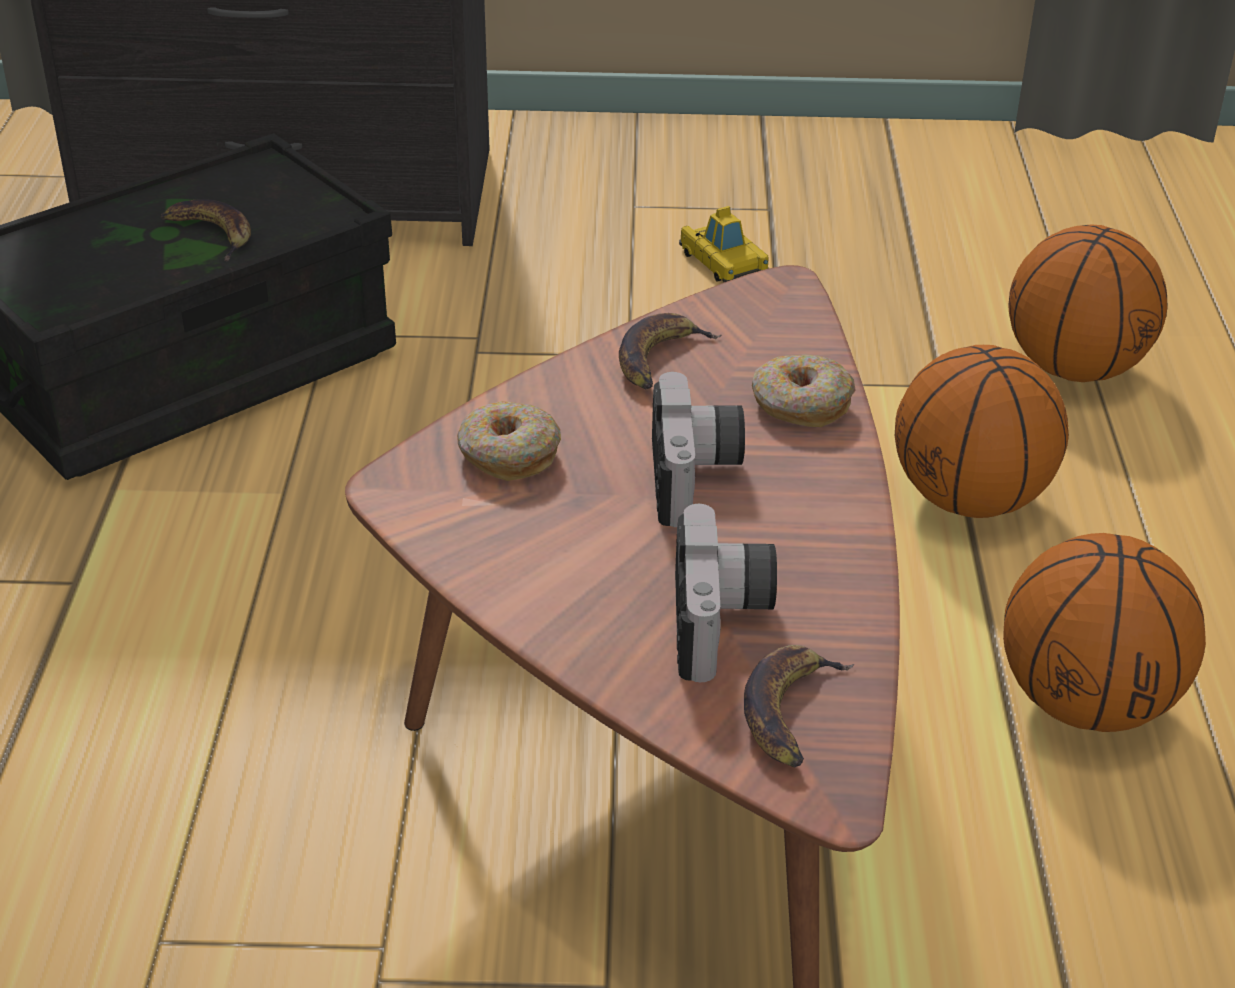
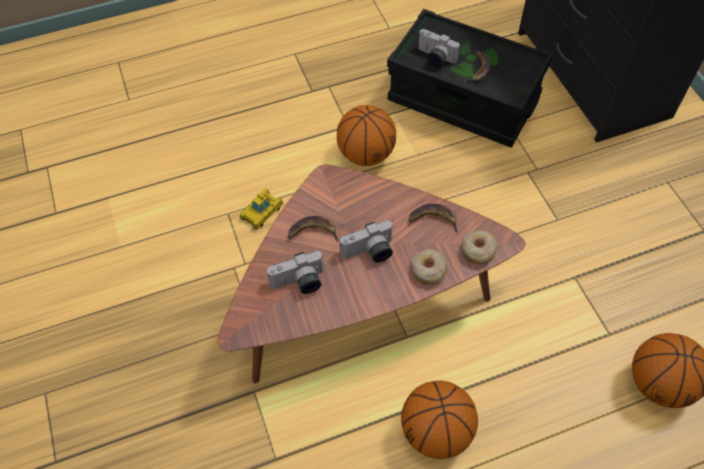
camera: 70 degrees right, 20 degrees up
(108, 279) = (434, 58): none -> camera
(507, 454) = (356, 198): donut -> donut (478, 250)
(723, 262) = (647, 227): toy car -> toy car (261, 212)
(791, 712) = (266, 313): banana -> banana (312, 232)
(970, 500) = (536, 364): basketball -> basketball (366, 155)

